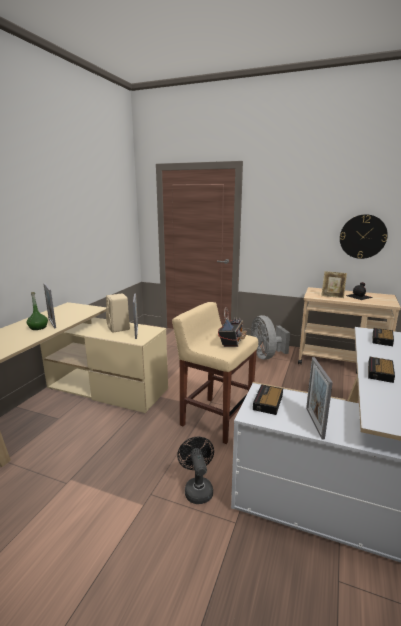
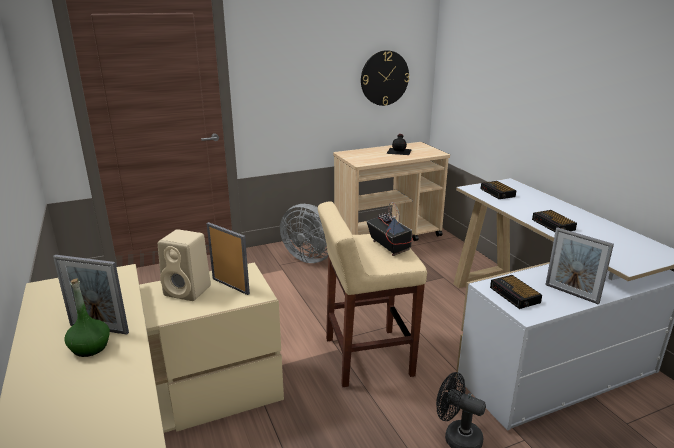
camera: 45 degrees left, 5 degrees up
(332, 296) = (377, 157): picture frame -> none

